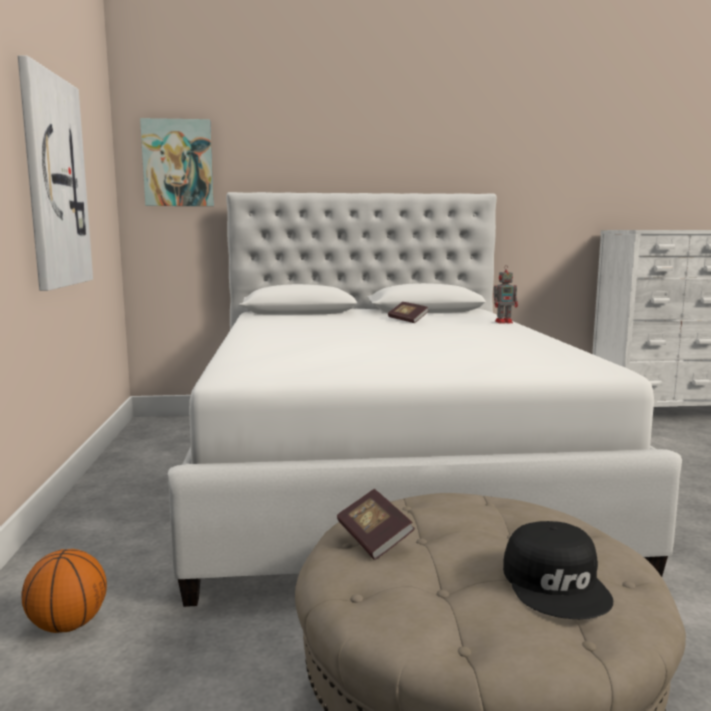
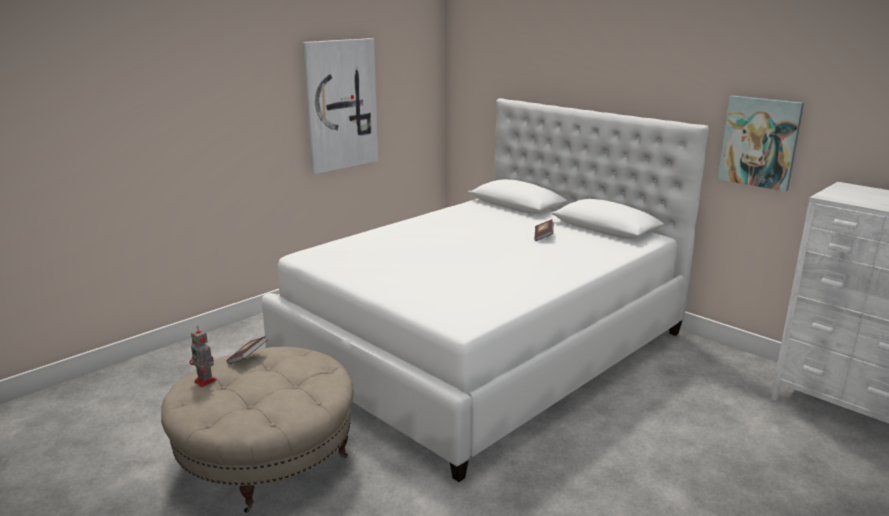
camera: 50 degrees right, 10 degrees up
(68, 625) = (235, 348): basketball -> none
(178, 163) = (478, 70): picture -> picture (759, 142)
(504, 322) = (601, 260): toy robot -> toy robot (206, 381)
(557, 584) = (242, 404): black cap -> none

